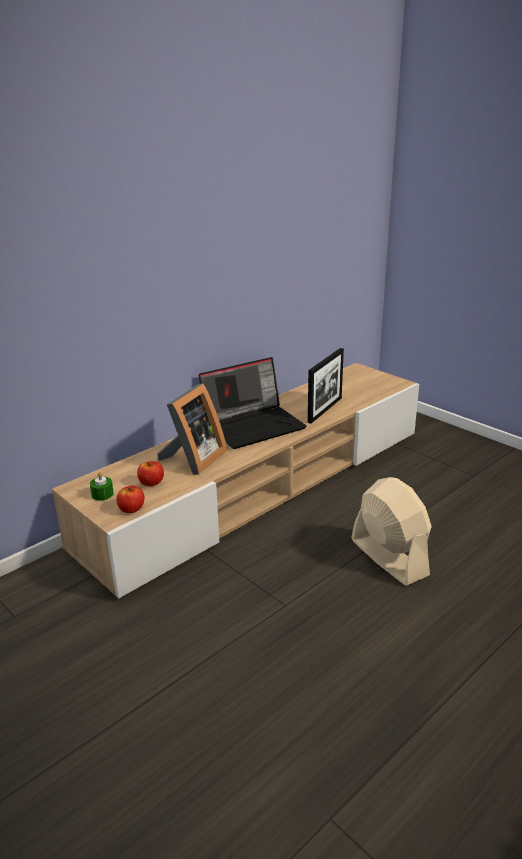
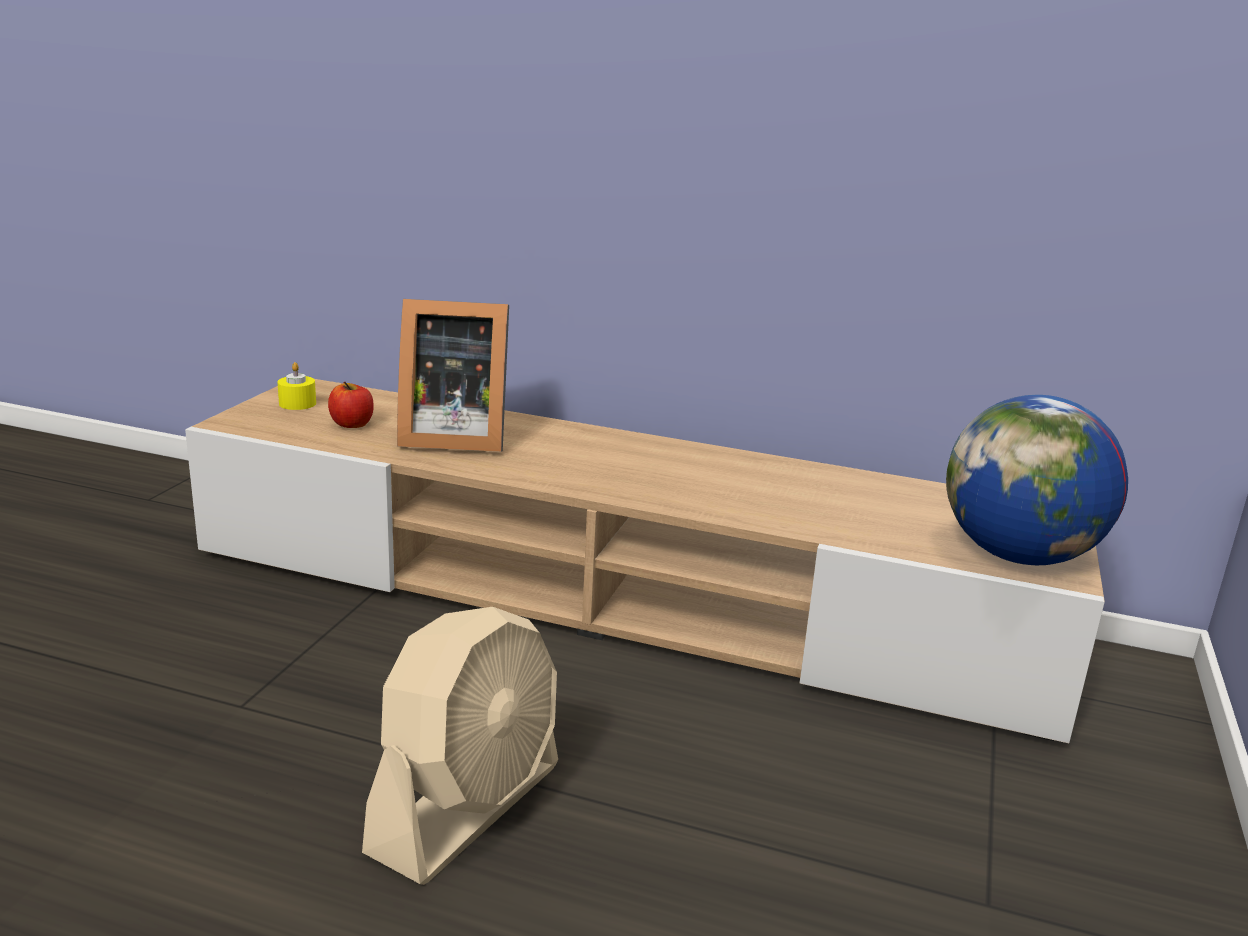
camera: 60 degrees right, 5 degrees down
(102, 494) = (297, 403): green candle -> yellow candle
(131, 509) = (263, 427): apple -> none
(254, 425) = (630, 459): laptop -> none
(325, 410) = (782, 509): picture frame -> none
(384, 384) = (1019, 556): none -> globe

